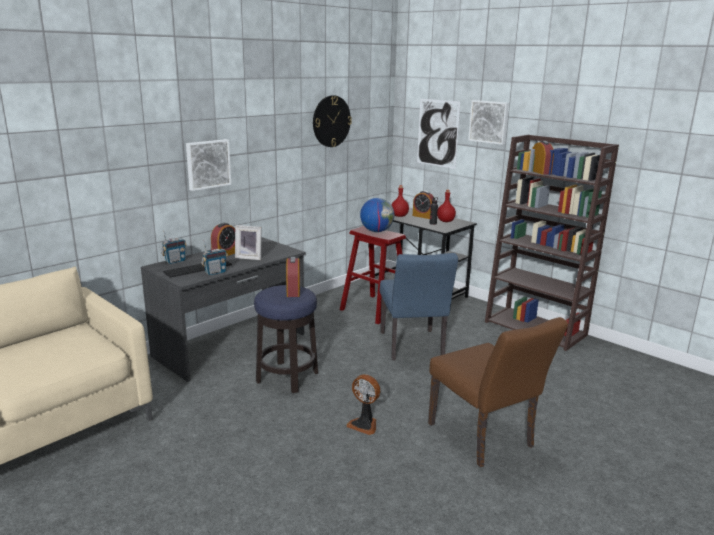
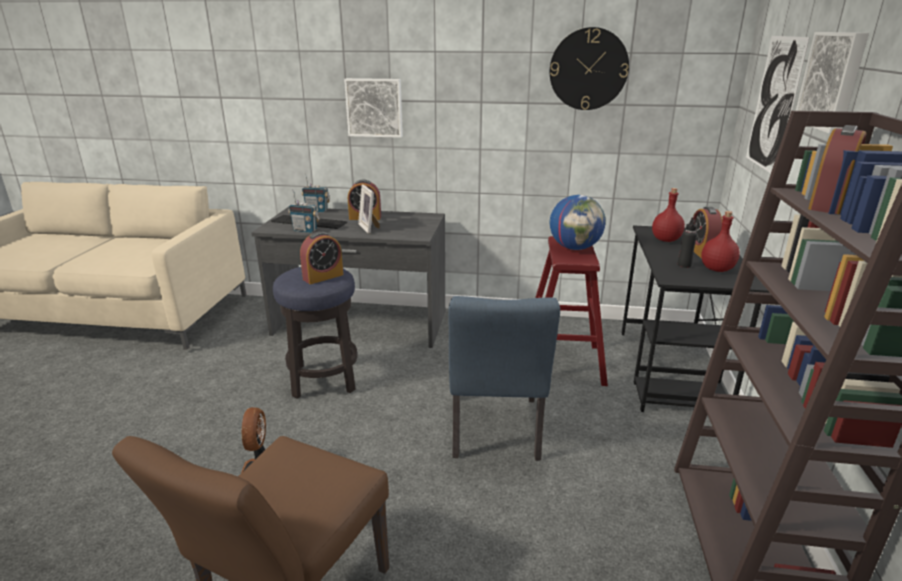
camera: 55 degrees right, 5 degrees up
(412, 347) = (494, 433): blue chair -> blue chair turned 45 degrees counterclockwise

